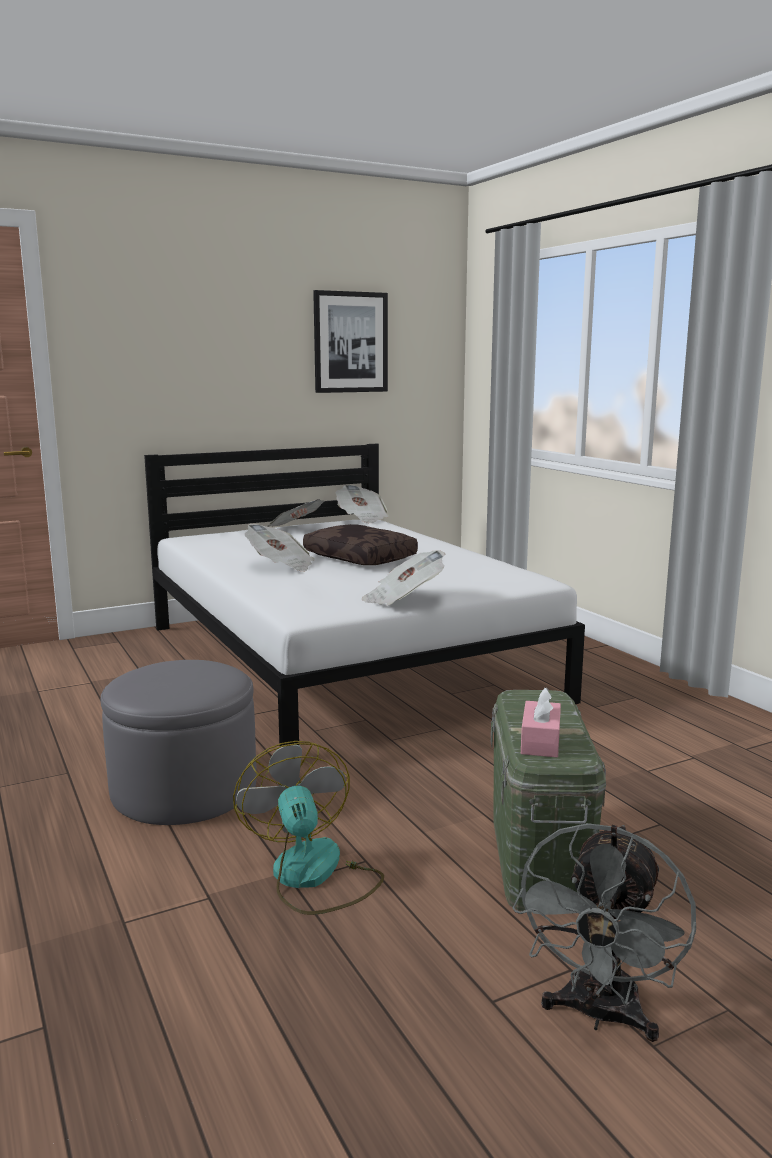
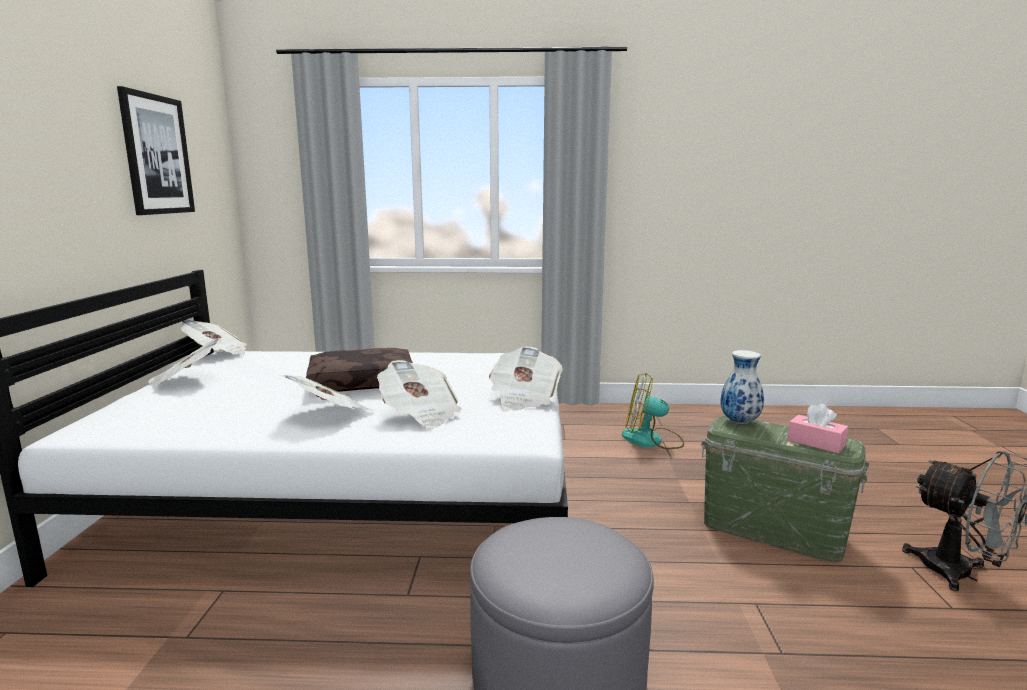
camera: 60 degrees left, 0 degrees up
(312, 582) = (420, 414): none -> newspaper
(312, 876) = (775, 639): fan -> fan (651, 440)
(551, 700) = (740, 422): none -> vase

